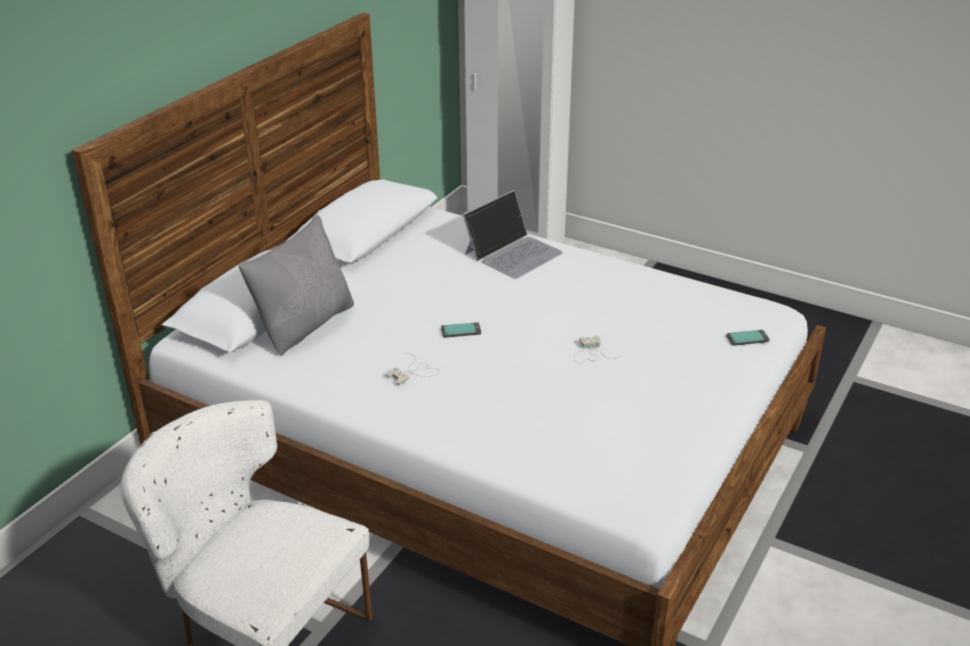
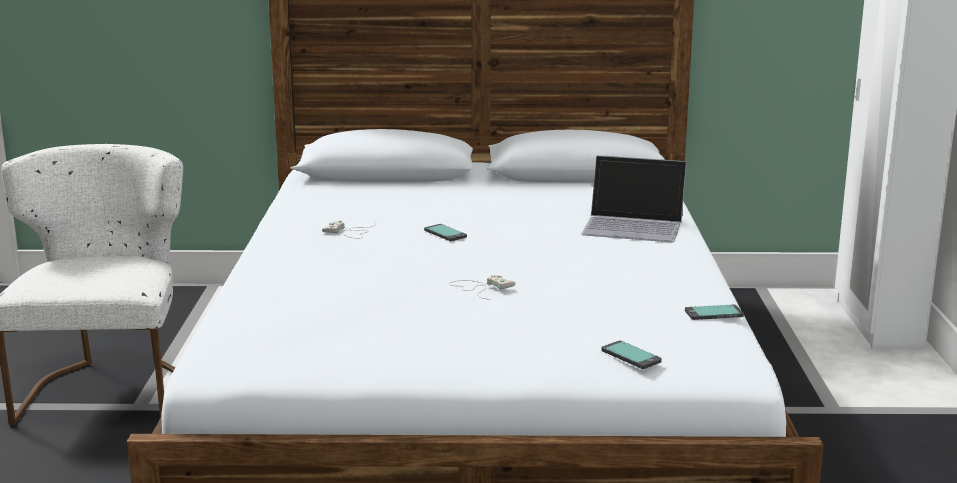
camera: 60 degrees right, 15 degrees down
(306, 325) = (381, 188): grey pillow -> none
(698, 287) = (714, 314): none -> phone

